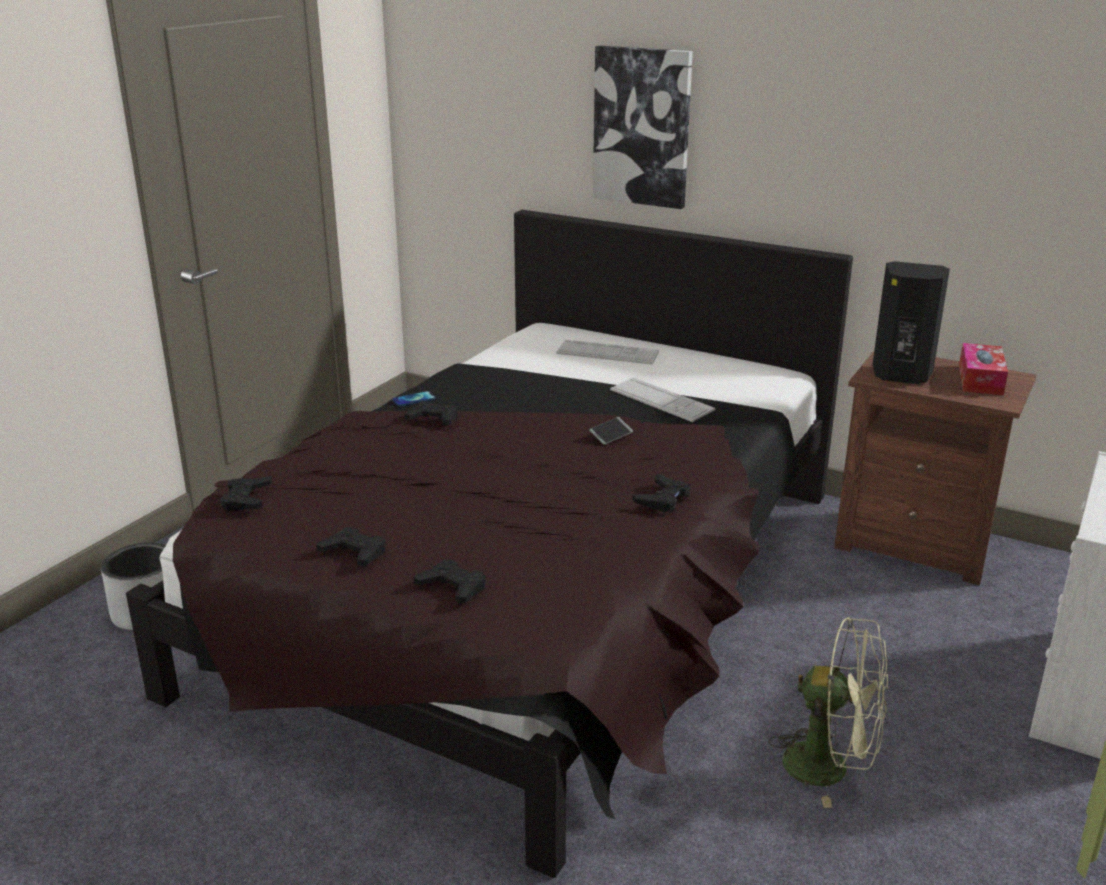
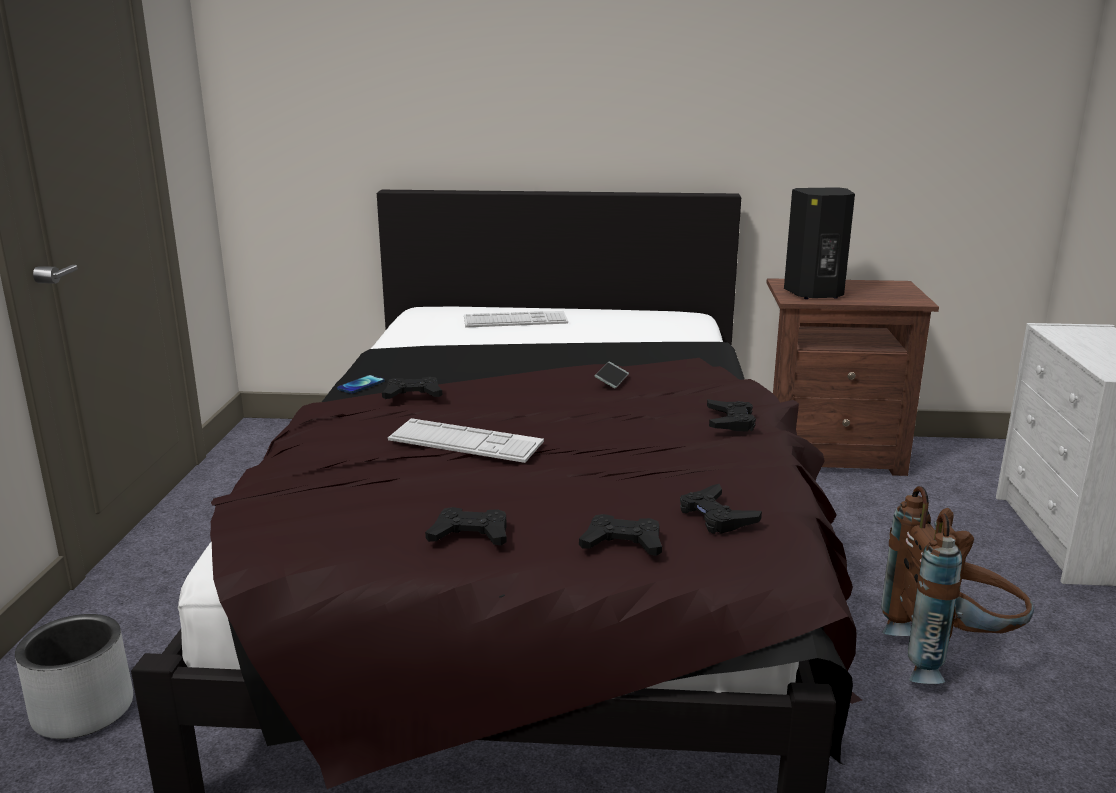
camera: 25 degrees left, 5 degrees down
(246, 499) = (274, 509): black game controller -> black game controller (716, 516)
(642, 127) = (513, 89): picture -> none
(661, 400) = (614, 349): keyboard -> keyboard (465, 442)
(830, 767) = (948, 656): green fan -> brown backpack
(980, 379) = (877, 289): tissue box -> none

